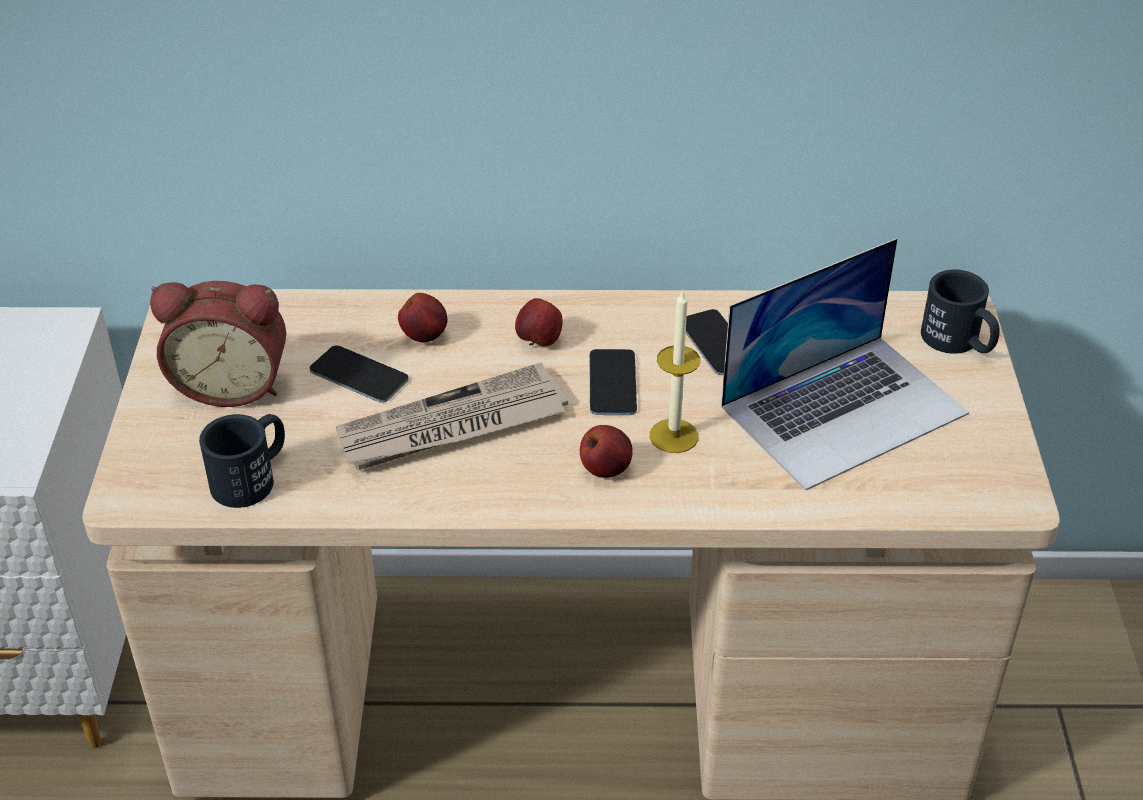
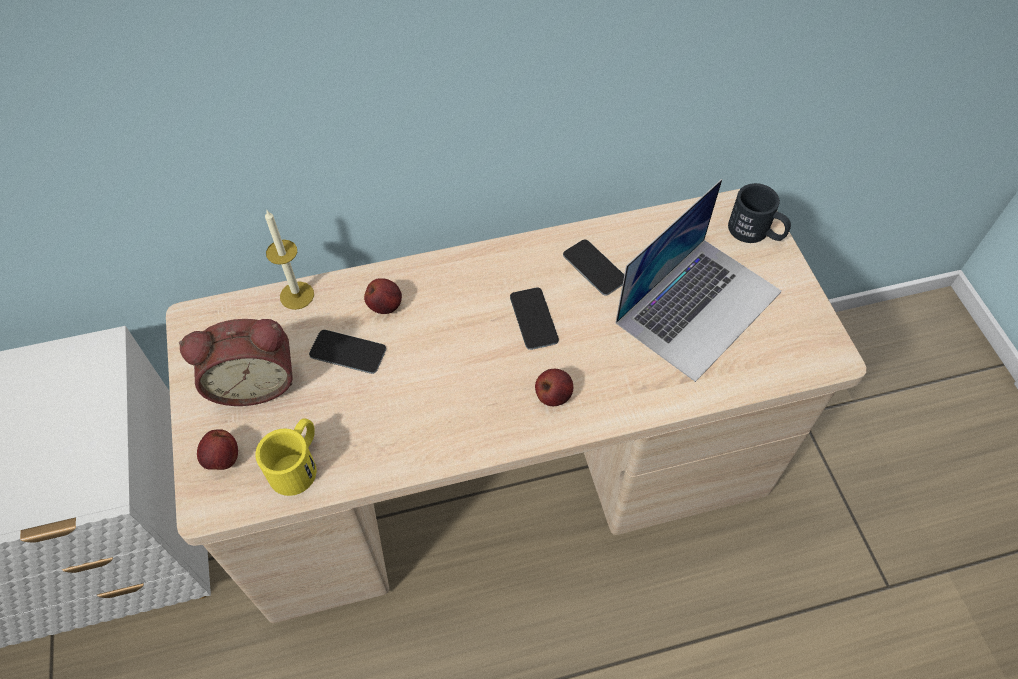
camera: 15 degrees left, 15 degrees up
(252, 477) = (298, 463): black mug -> yellow mug
(452, 426) = (431, 383): newspaper -> none
(539, 342) = (470, 293): apple -> apple (223, 459)
(673, 436) = (591, 355): candle -> candle (297, 295)

